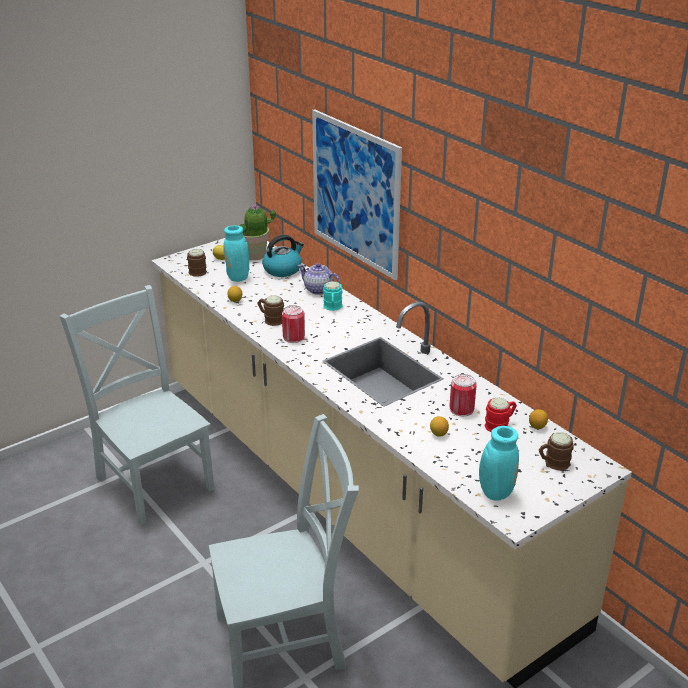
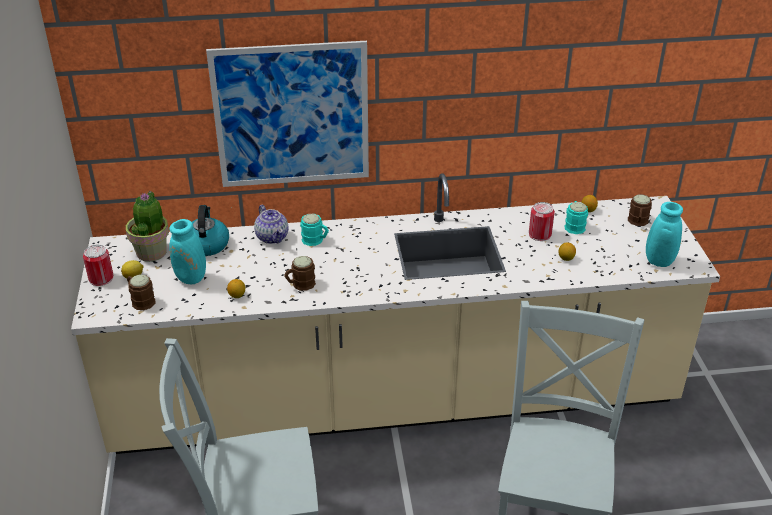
camera: 60 degrees left, 5 degrees up
(293, 337) = (347, 281): can -> can (101, 278)
(318, 290) = (273, 237): teapot -> teapot turned 90 degrees counterclockwise
(500, 425) = (574, 225): red mug -> turquoise mug

